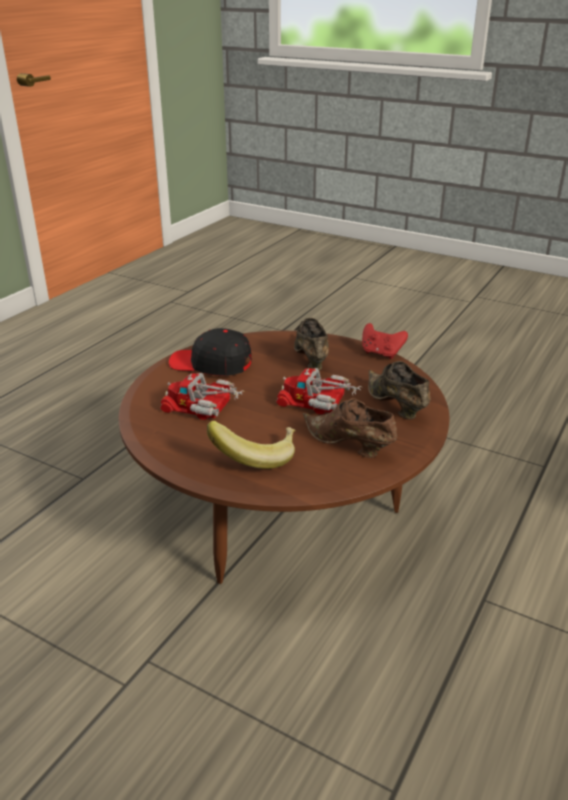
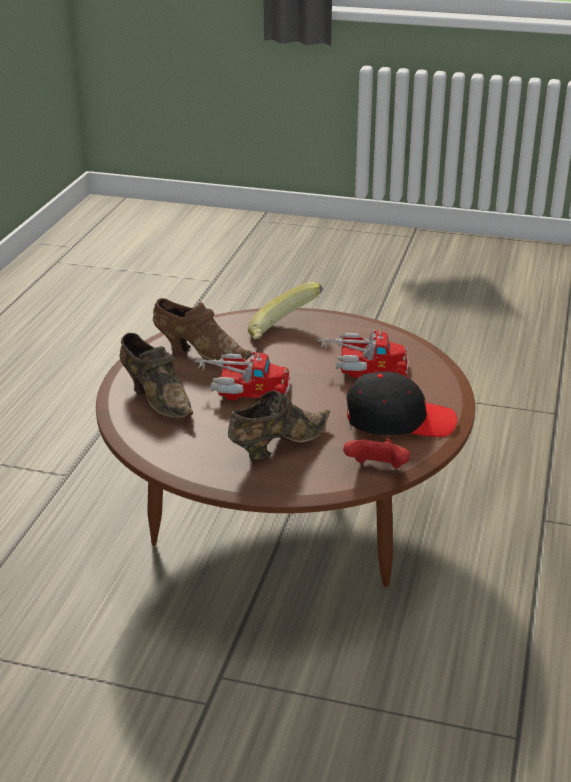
camera: 165 degrees right, 0 degrees up
(310, 359) = (276, 446): brown shoe -> brown shoe turned 105 degrees counterclockwise
(381, 353) = (182, 471): red game controller -> red game controller (377, 470)

